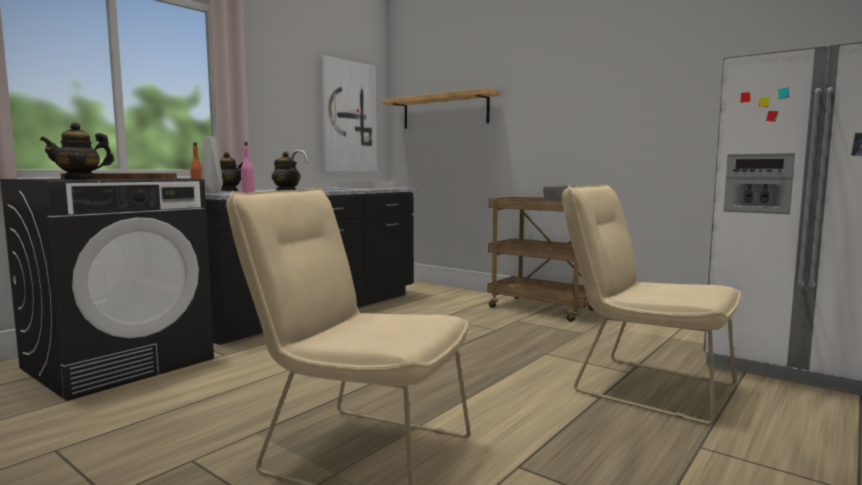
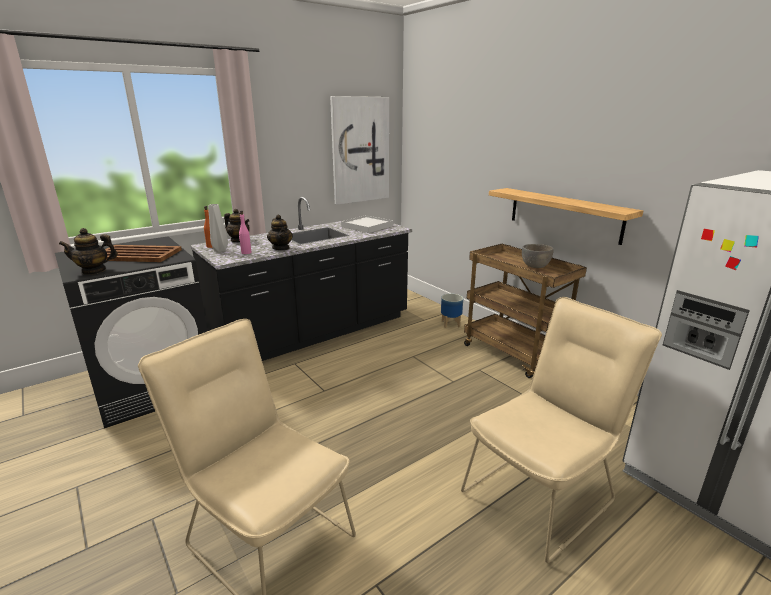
camera: 15 degrees right, 15 degrees up
(444, 111) = (449, 147): shelf -> shelf (564, 214)
(464, 296) = (451, 324): none -> planter
(642, 386) = (543, 492): beige chair -> beige chair turned 90 degrees clockwise

